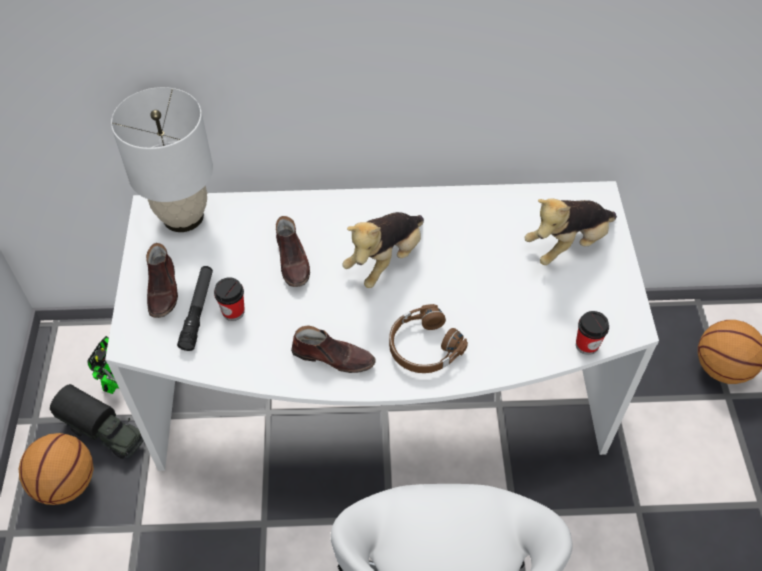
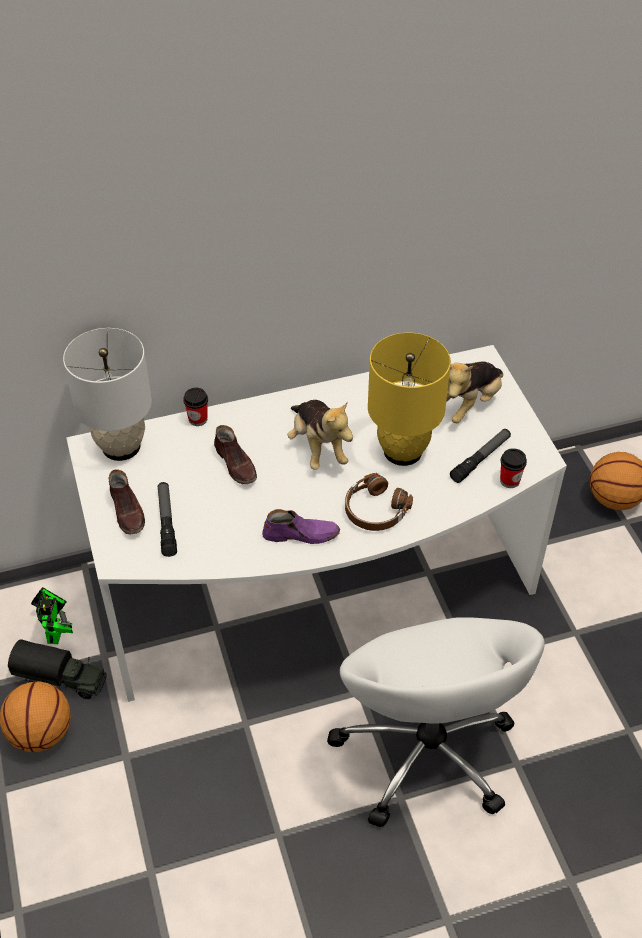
camera: 15 degrees left, 5 degrees down
(233, 311) = (199, 516): cup -> cup (198, 419)
(333, 357) = (301, 534): brown shoe -> purple shoe
(385, 260) = (318, 447): plush toy -> plush toy turned 45 degrees counterclockwise
(477, 284) = (403, 451): none -> yellow table lamp
(561, 312) = (480, 459): none -> flashlight

